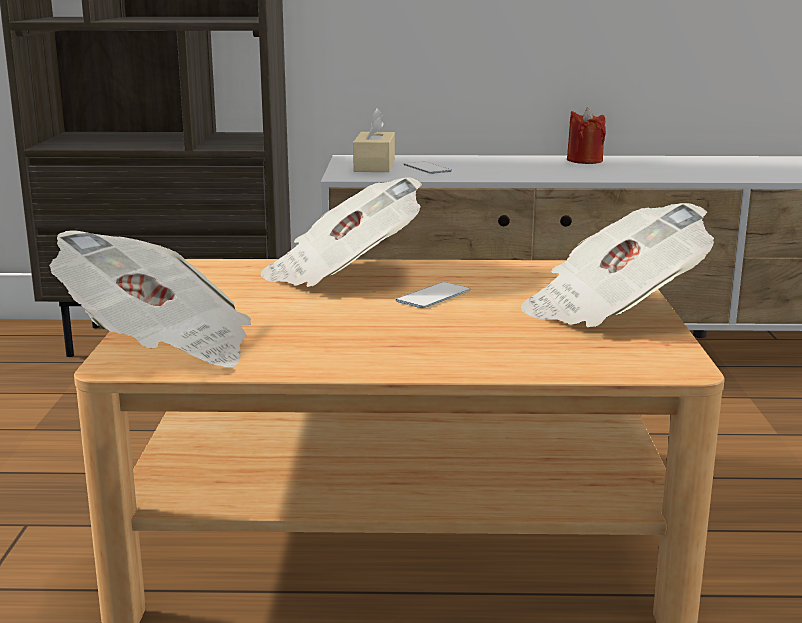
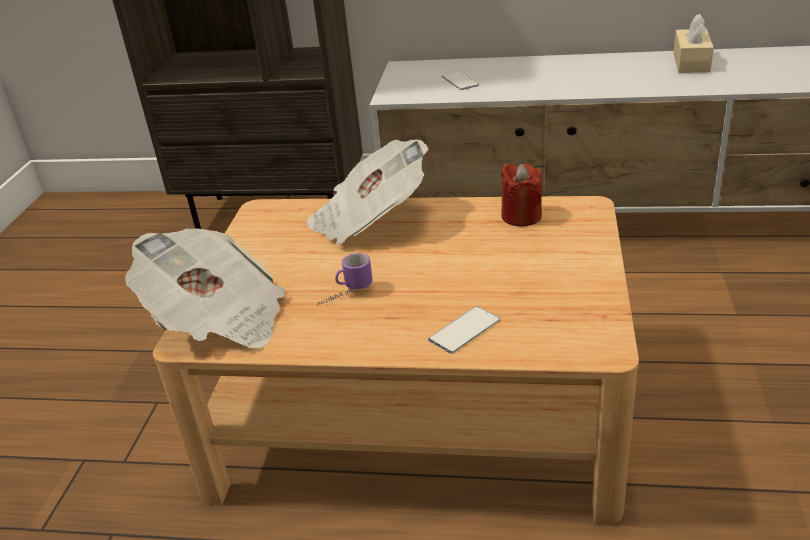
camera: 10 degrees right, 15 degrees up
(329, 329) = (344, 295): none -> mug
(374, 166) = (418, 78): beige tissue box -> beige tissue box (691, 62)
(433, 296) = (434, 250): phone -> phone (464, 330)
(584, 160) = (597, 63): red candle -> red candle (521, 216)
(611, 311) = (571, 270): newspaper -> none

